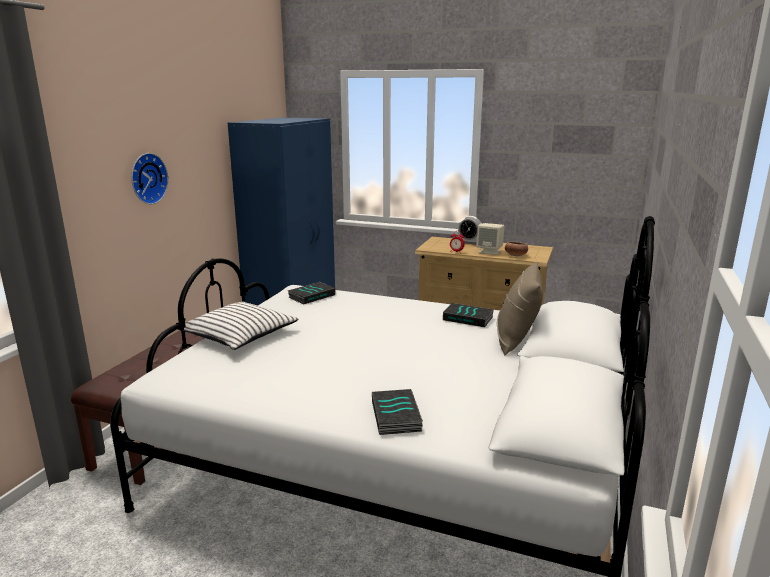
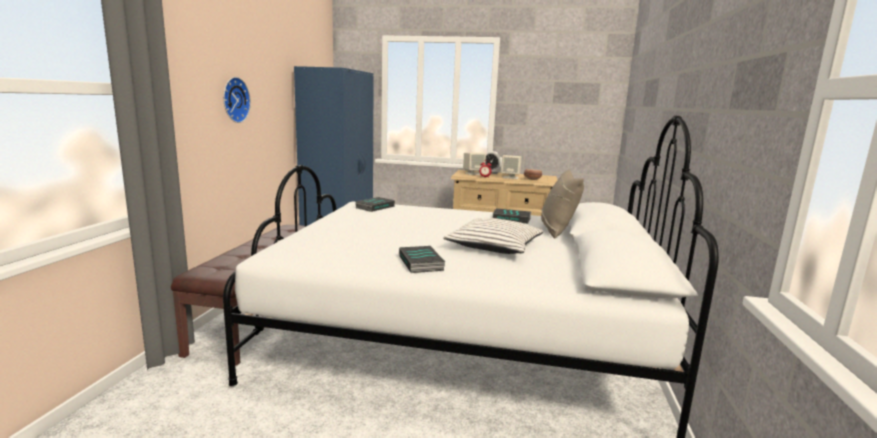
camera: 10 degrees left, 5 degrees down
(239, 335) = (326, 229): white pillow -> white pillow (495, 246)
(397, 416) = (494, 273): book -> book (422, 263)
(446, 244) = (473, 173): none -> beige speaker

